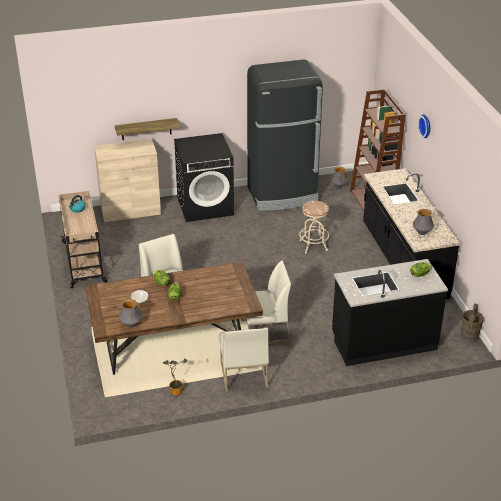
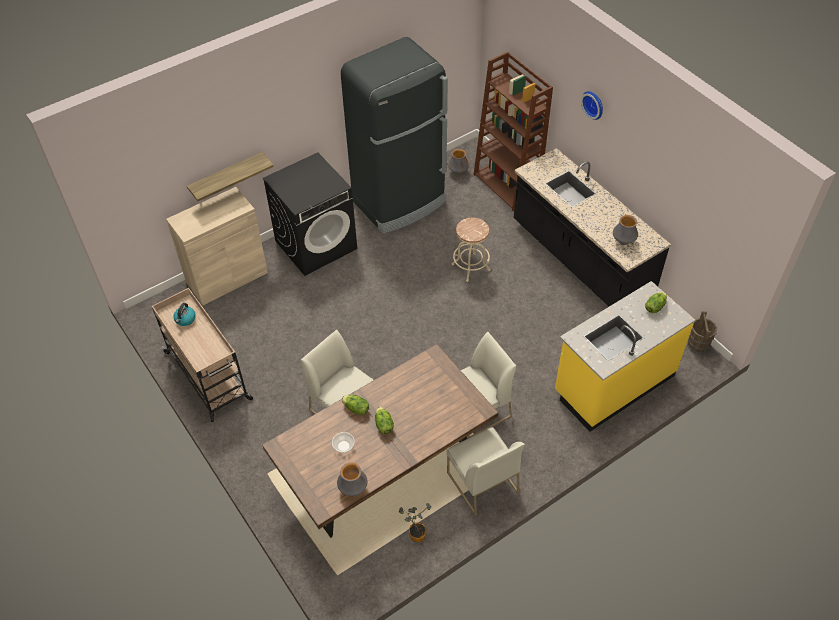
camera: 20 degrees left, 15 degrees up
(383, 342) = (613, 383): black counter -> yellow counter

